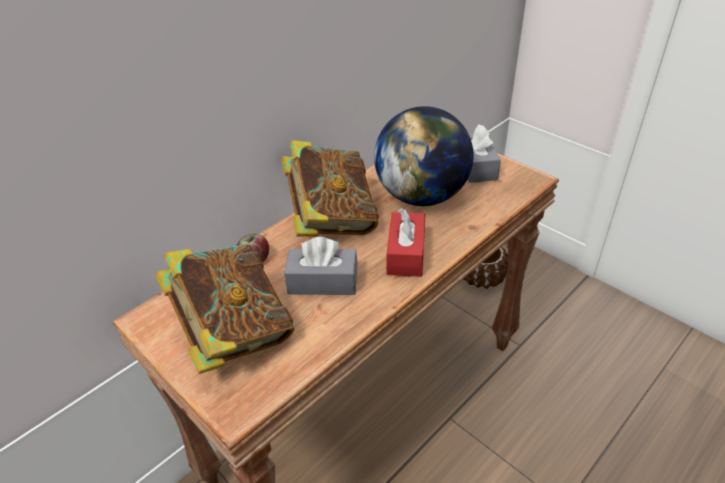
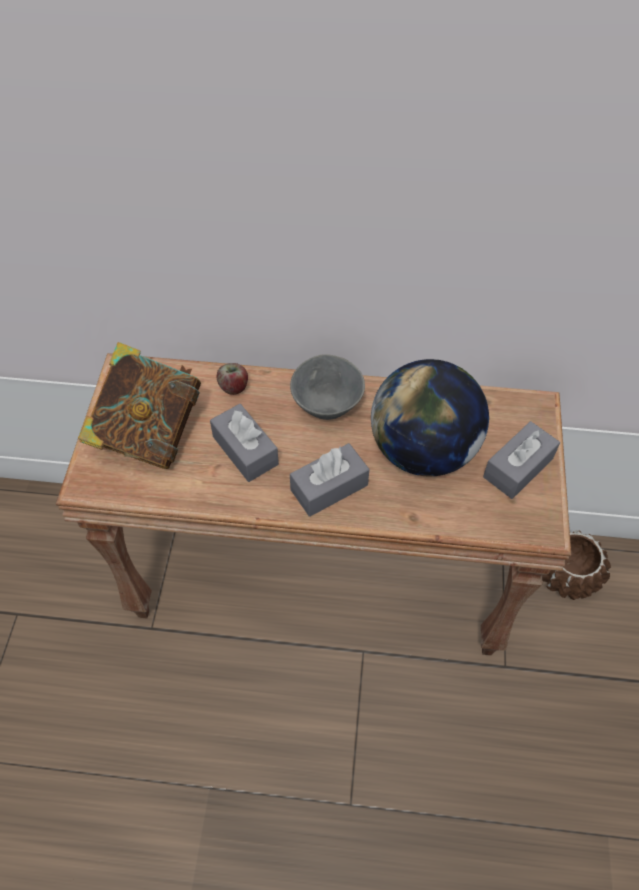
camera: 50 degrees right, 15 degrees up
(331, 221) = (325, 405): book -> grey bowl
(406, 254) = (329, 487): red tissue box -> grey tissue box

